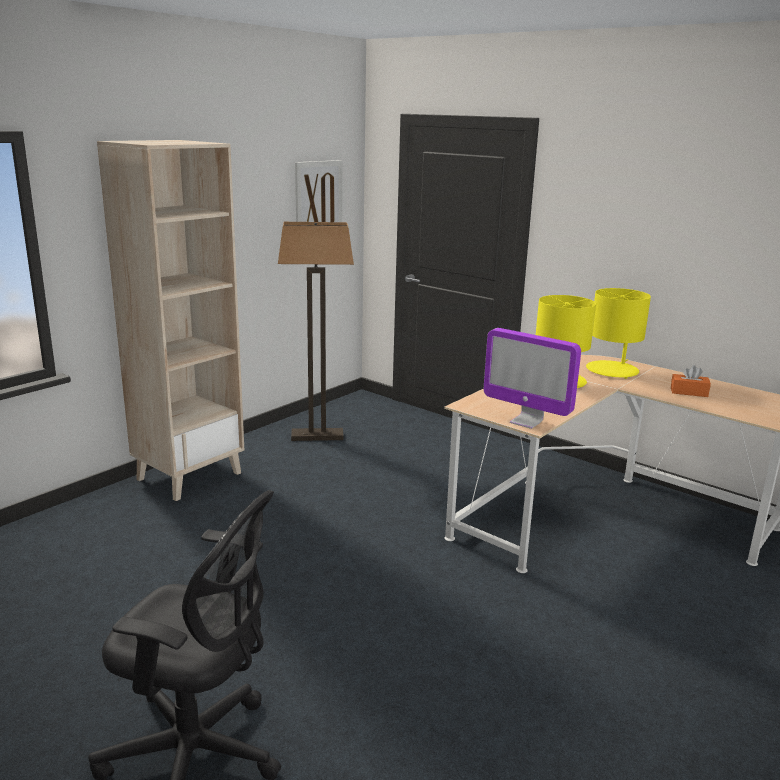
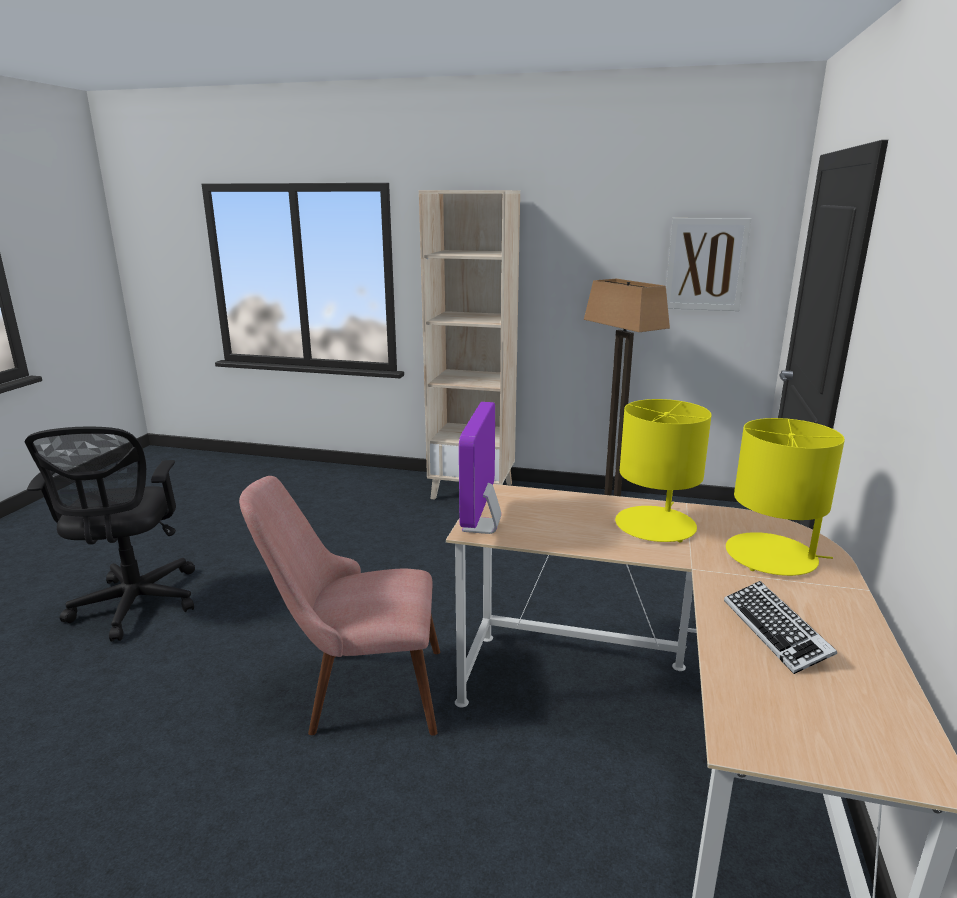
camera: 65 degrees right, 0 degrees up
(480, 614) = (357, 691): none -> pink chair
(689, 392) = (775, 631): orange tissue box -> keyboard

